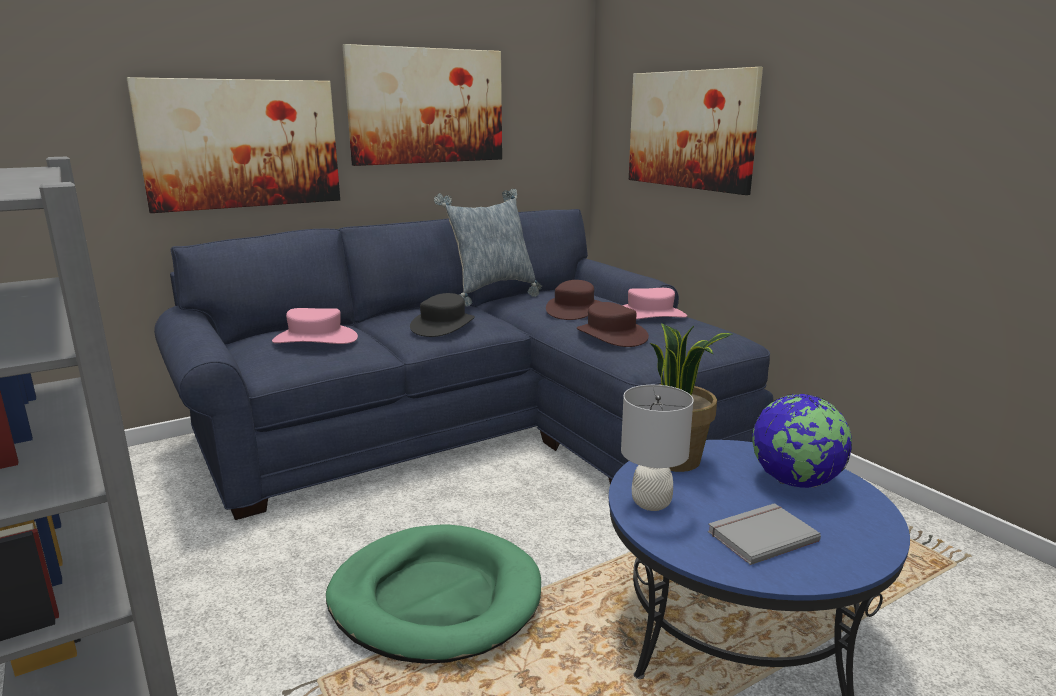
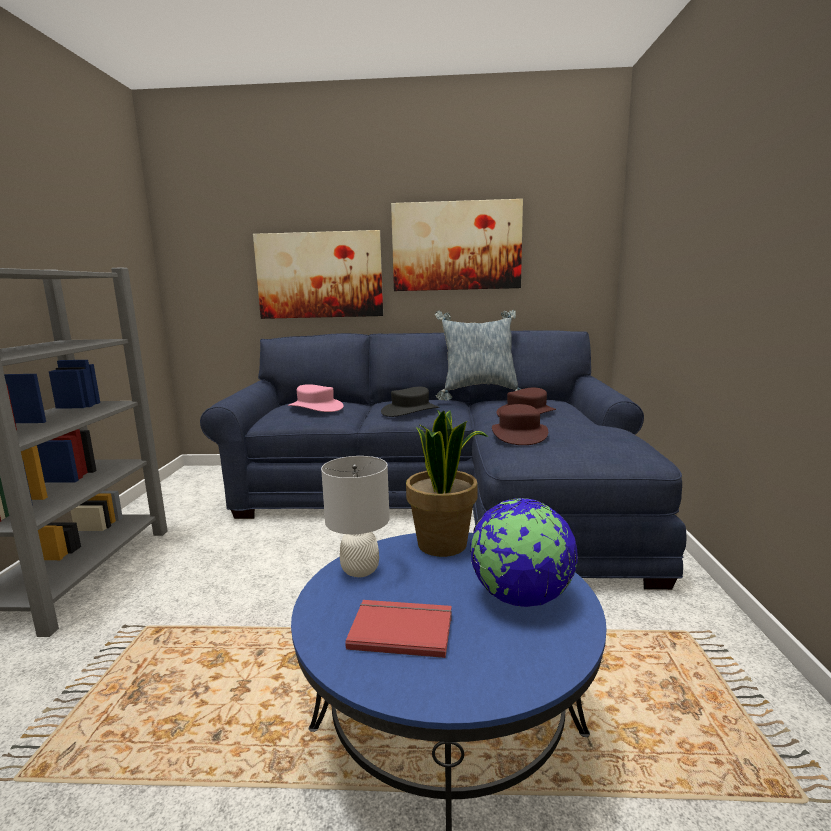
camera: 35 degrees right, 5 degrees down
(435, 598) = (267, 605): green dog bed -> none
(649, 315) = (586, 426): pink hat -> none
(690, 130) = (672, 251): picture -> none
(760, 535) = (401, 629): grey book -> red book

